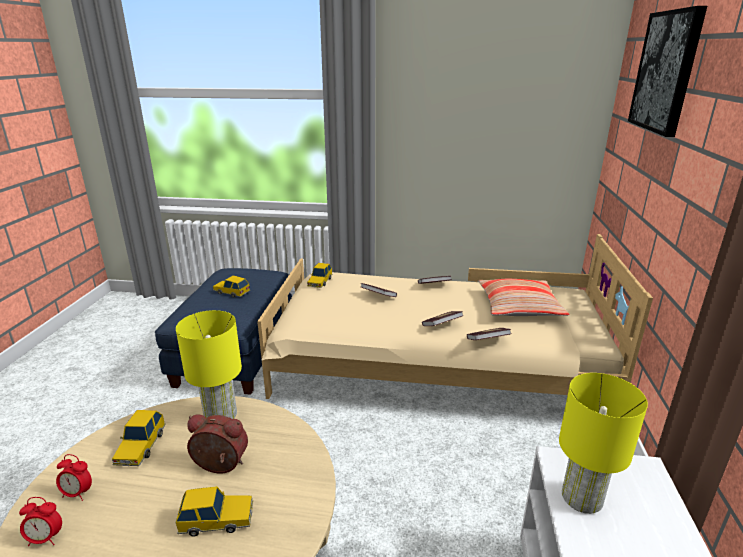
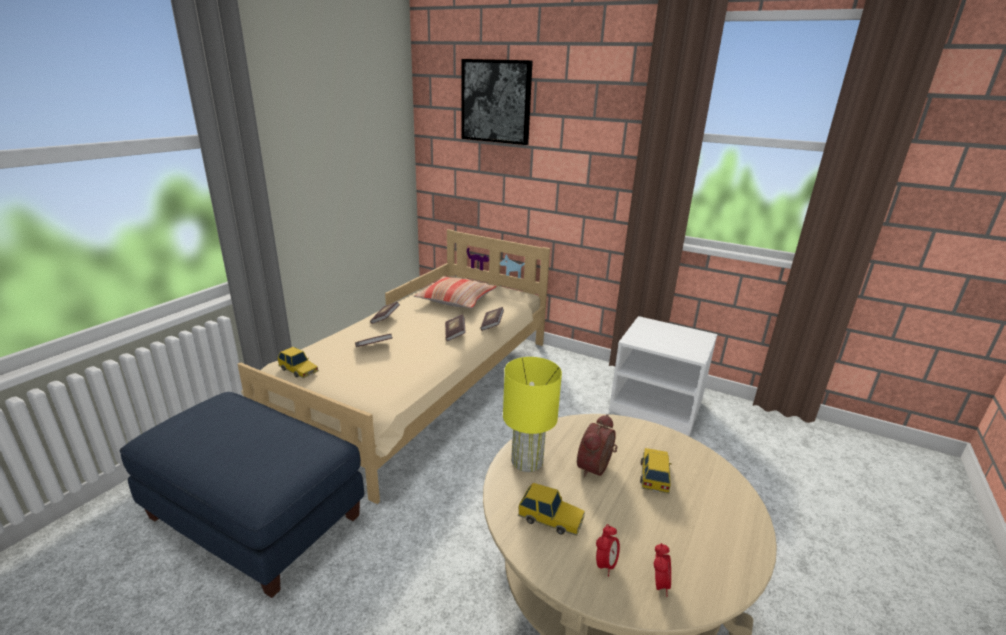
camera: 70 degrees left, 0 degrees up
(231, 292) = (240, 436): toy car -> none
(581, 497) = (660, 343): yellow table lamp -> none

